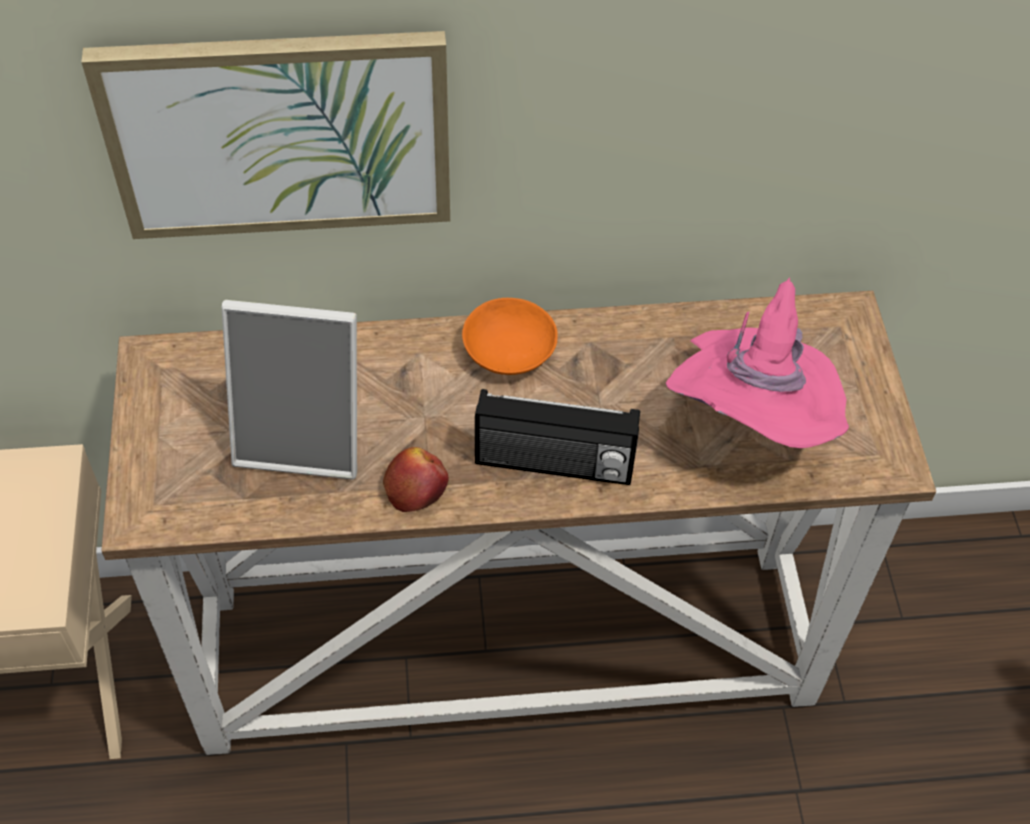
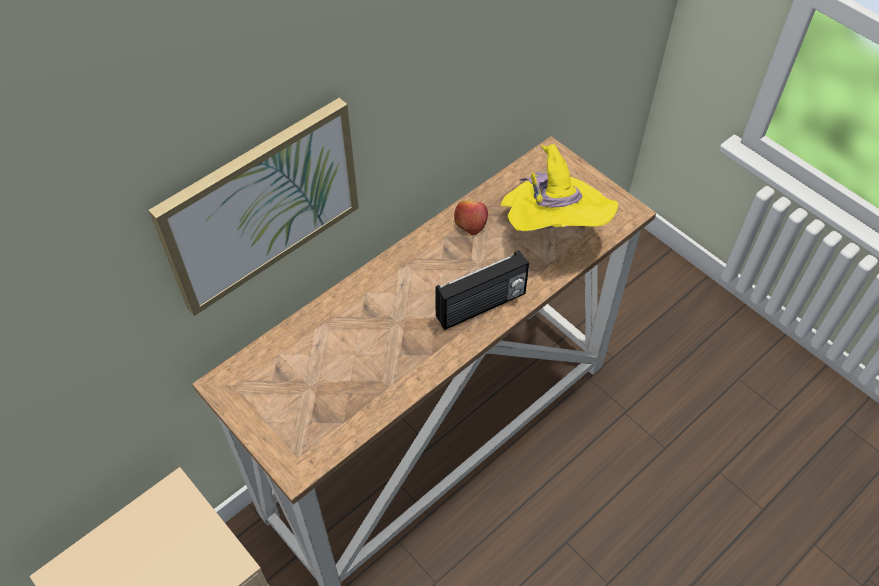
camera: 35 degrees left, 0 degrees up
(304, 436) = (345, 371): picture frame -> none
(415, 486) = (425, 359): apple -> apple (470, 221)
(509, 352) = (410, 265): orange bowl -> none
(752, 420) = (552, 228): pink hat -> yellow hat

